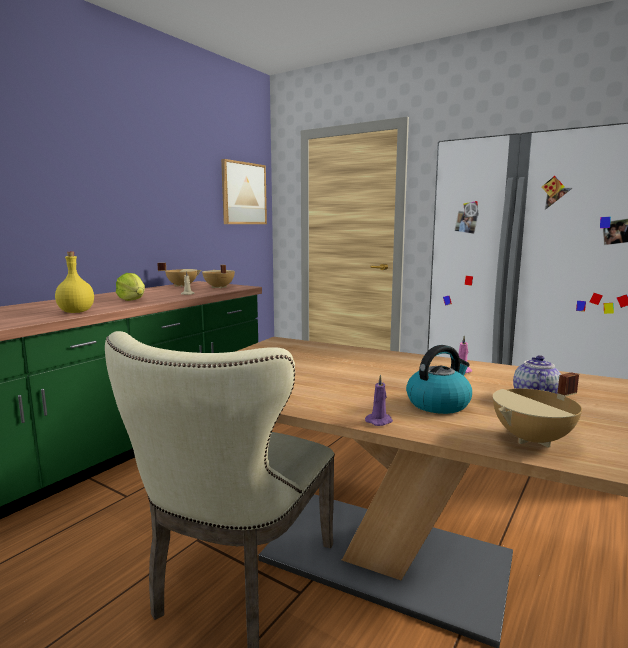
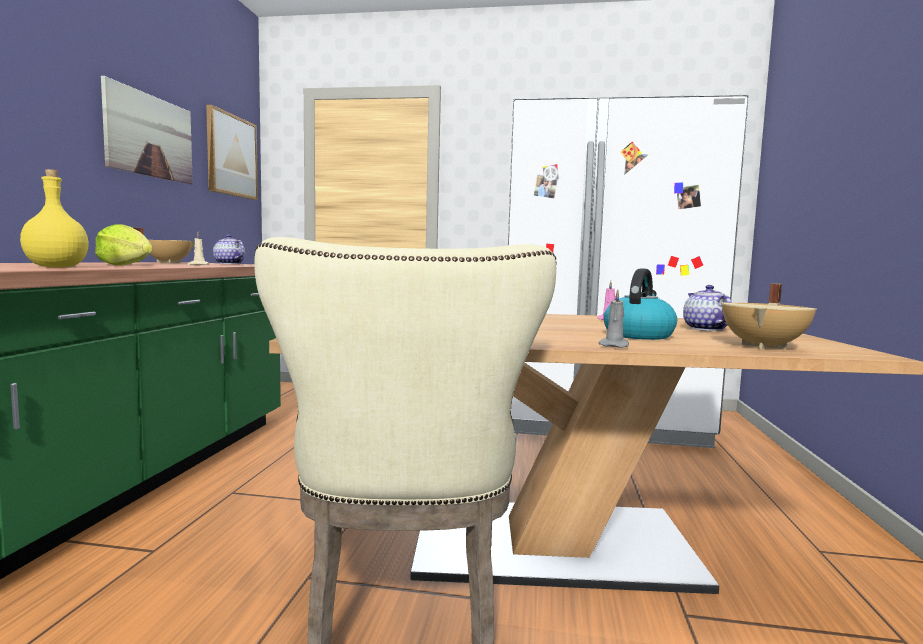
camera: 25 degrees left, 5 degrees down
(175, 193) = (150, 136): none -> picture
(218, 287) = (228, 264): beige cooking pot -> teapot
(379, 421) = (614, 346): purple candle -> grey candle

